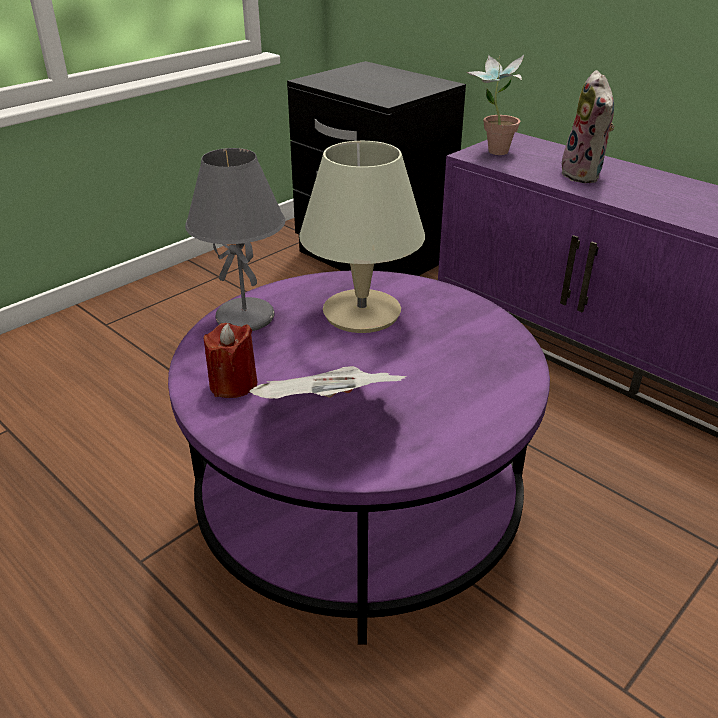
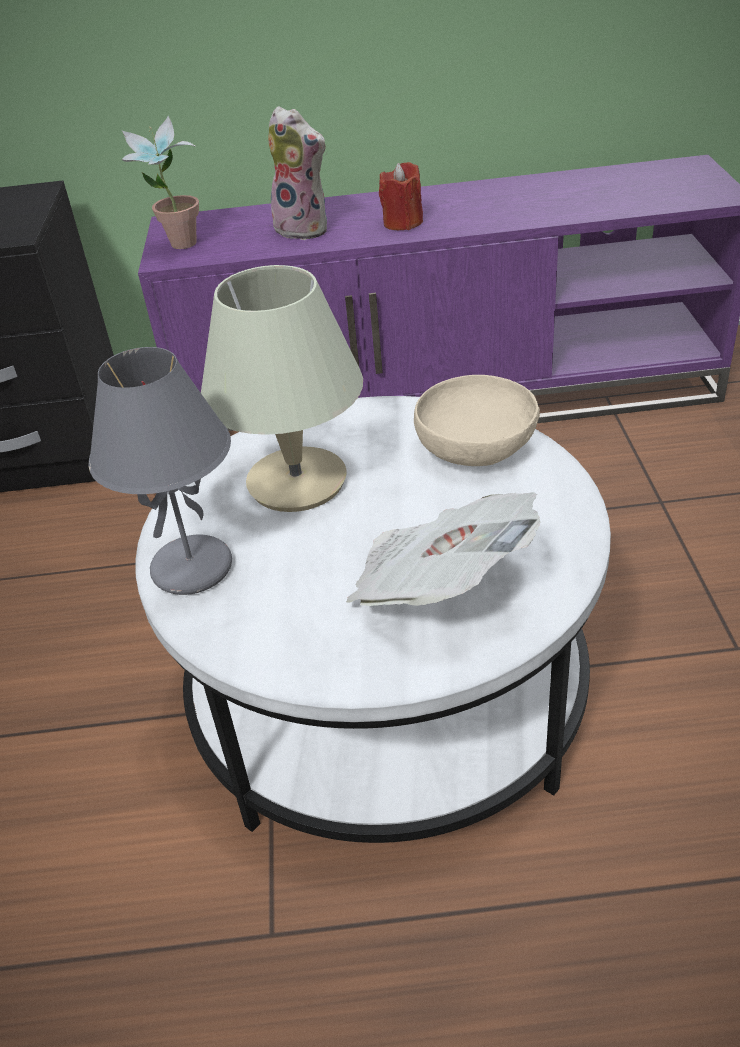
camera: 45 degrees left, 5 degrees up
(233, 384) = (307, 634): red candle -> red candle (403, 223)
(358, 504) = (387, 691): purple coffee table -> white coffee table
(489, 364) = (477, 448): none -> beige bowl

